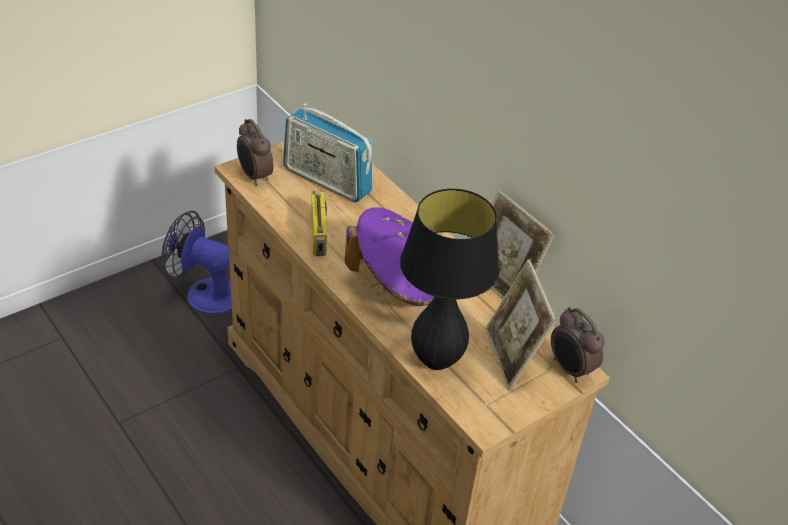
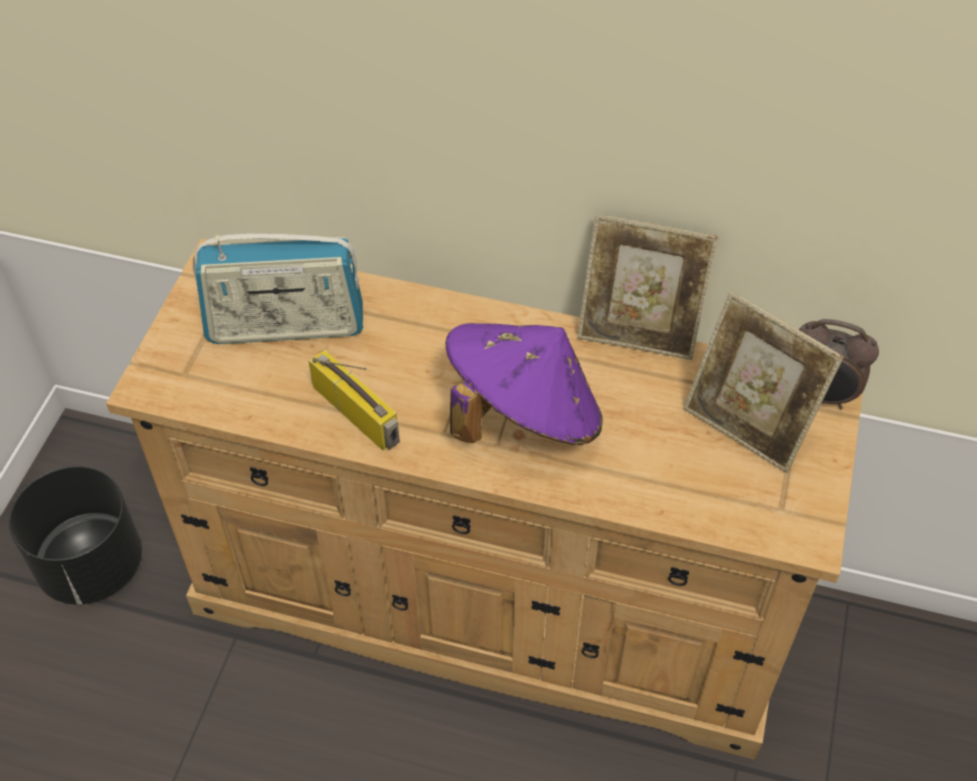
camera: 35 degrees left, 10 degrees up
(204, 293) = (93, 566): fan -> black planter
(254, 177) = (181, 383): alarm clock -> none
(436, 361) = (675, 493): black table lamp -> none

